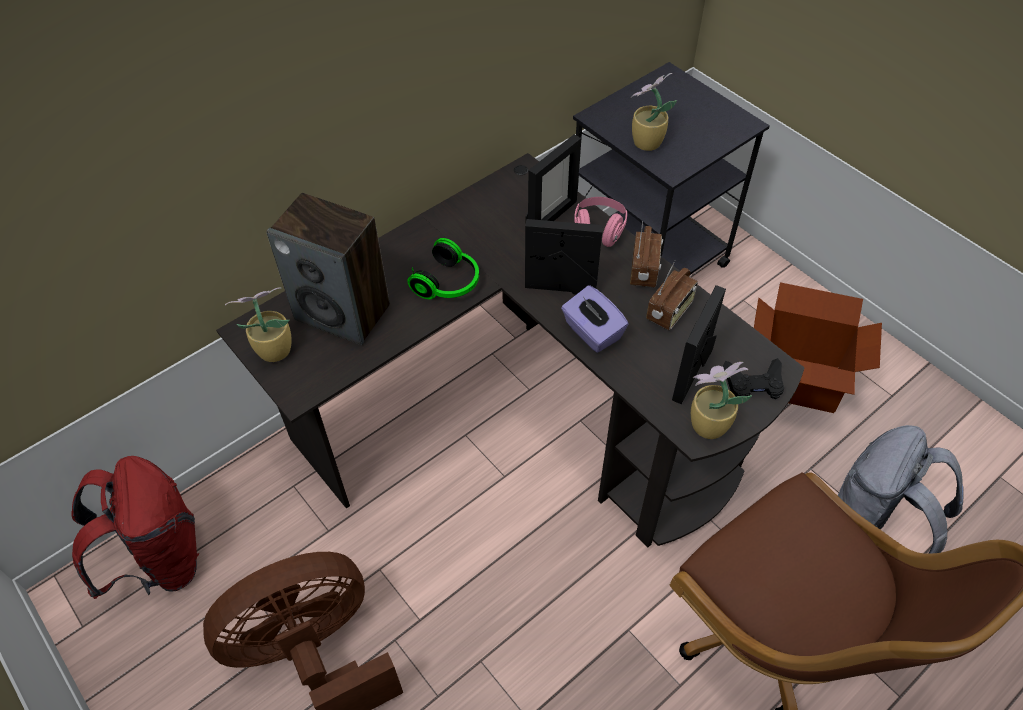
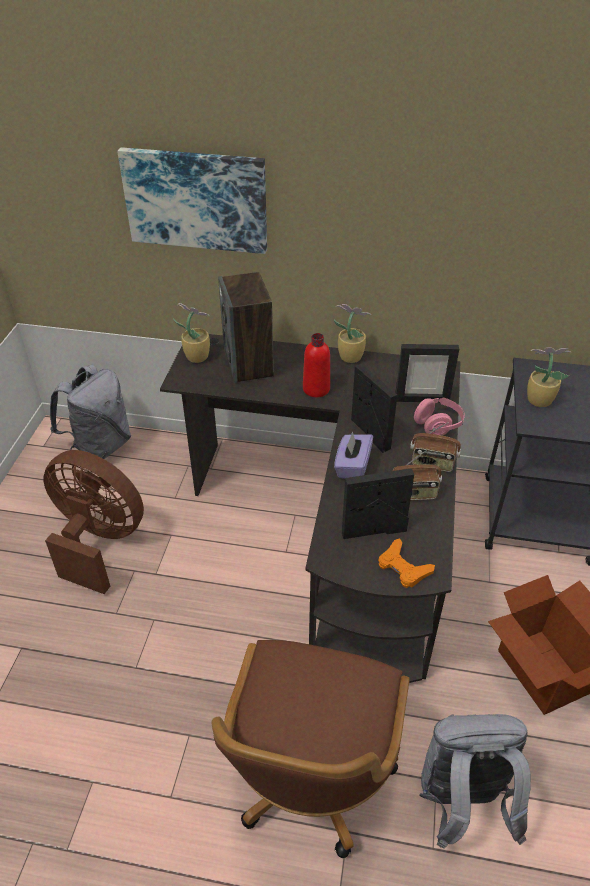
camera: 50 degrees right, 10 degrees down
(161, 560) = (100, 447): red backpack -> grey backpack
(172, 147) = (196, 199): none -> picture
(449, 283) = (316, 389): headphones -> red bottle
(644, 271) = (432, 463): radio -> radio turned 45 degrees clockwise
(706, 425) = (340, 561): potted plant -> potted plant (349, 356)
(753, 383) = (403, 568): black game controller -> orange game controller

